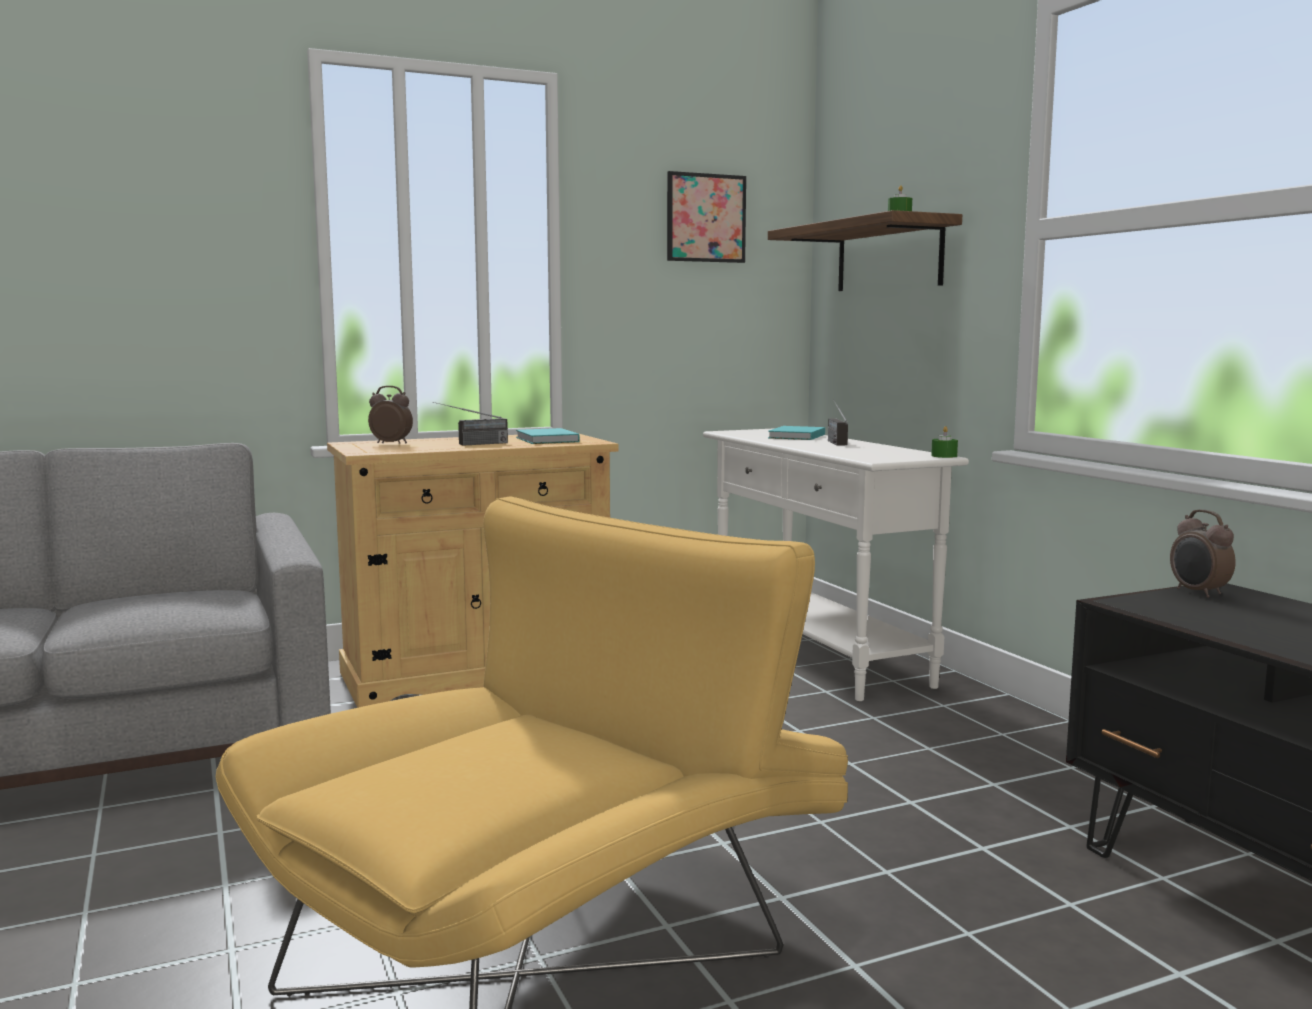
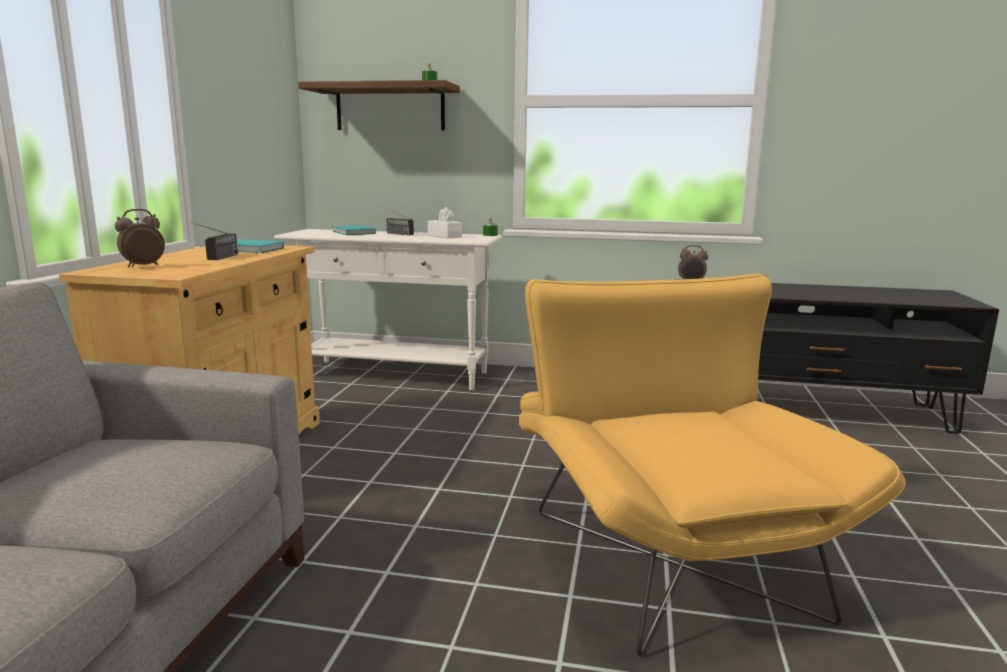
camera: 55 degrees left, 5 degrees up
(706, 218) = (252, 66): picture -> none
(871, 451) = (444, 236): none -> white tissue box

